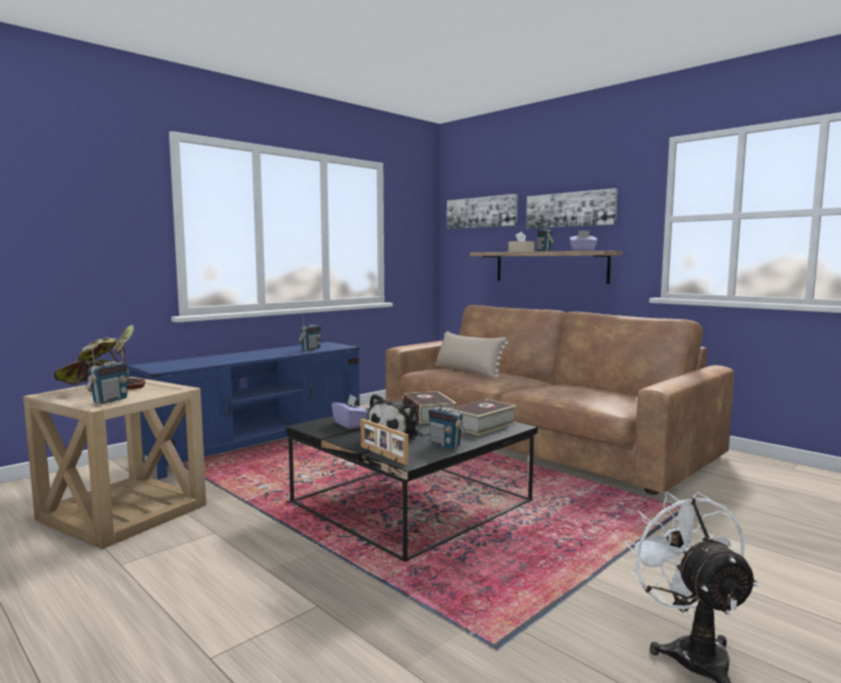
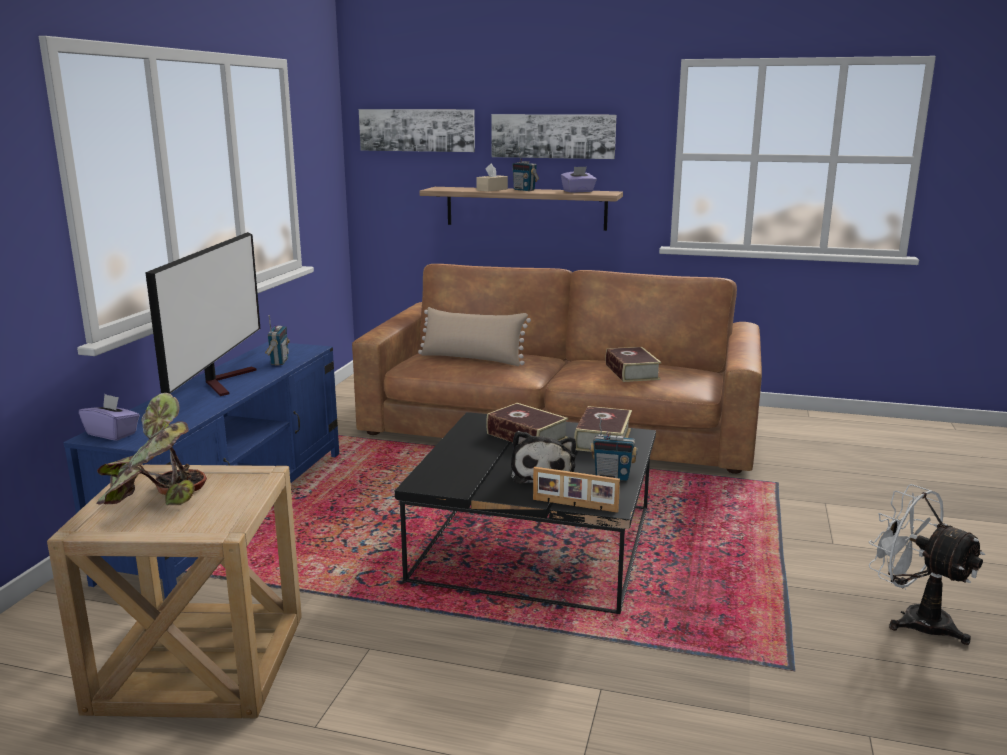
camera: 30 degrees left, 10 degrees up
(110, 400) = (218, 517): radio -> none
(261, 353) = (224, 381): none -> television
(350, 424) = (466, 469): purple tissue box -> purple tissue box (112, 434)
(576, 390) = (632, 372): none -> book

